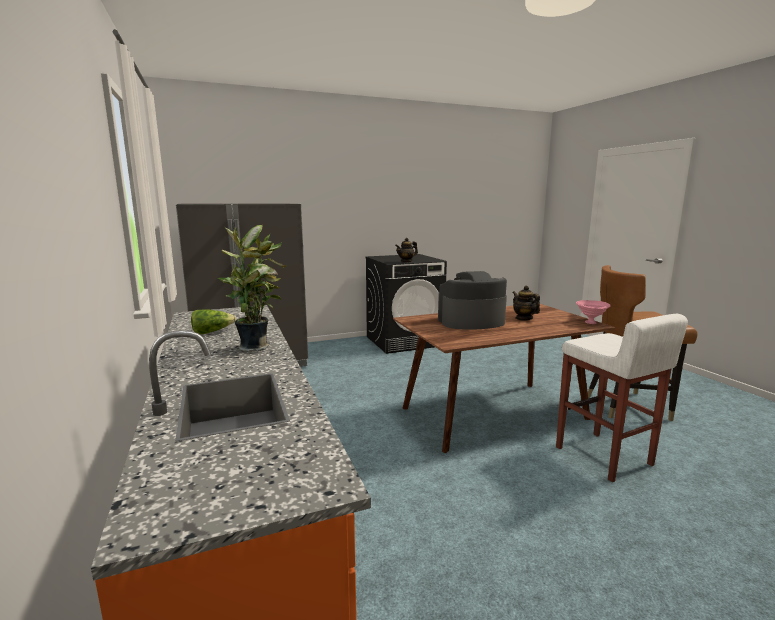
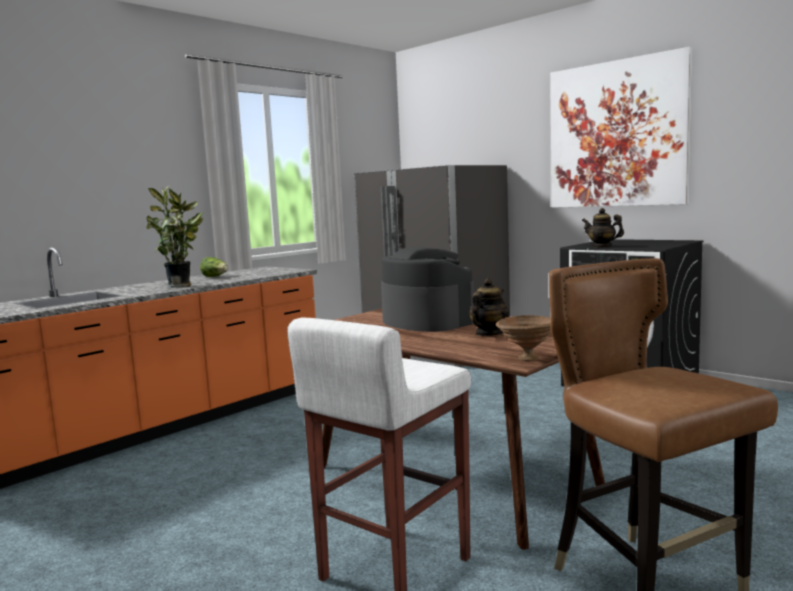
camera: 65 degrees right, 5 degrees down
(370, 188) = (617, 134): none -> picture
(591, 323) = (527, 359): pink bowl -> brown bowl

